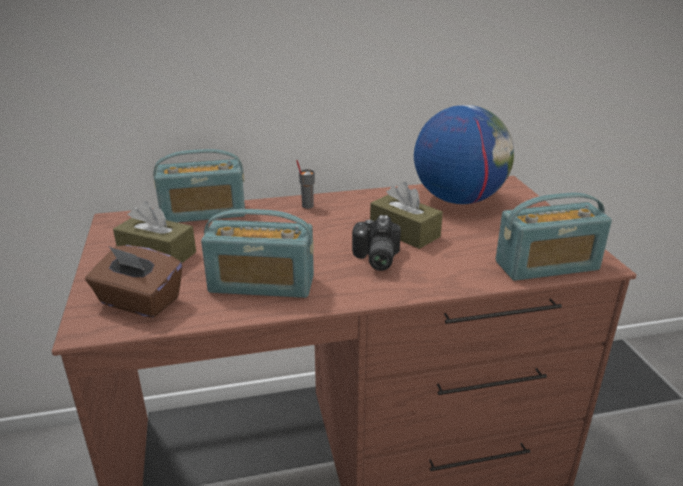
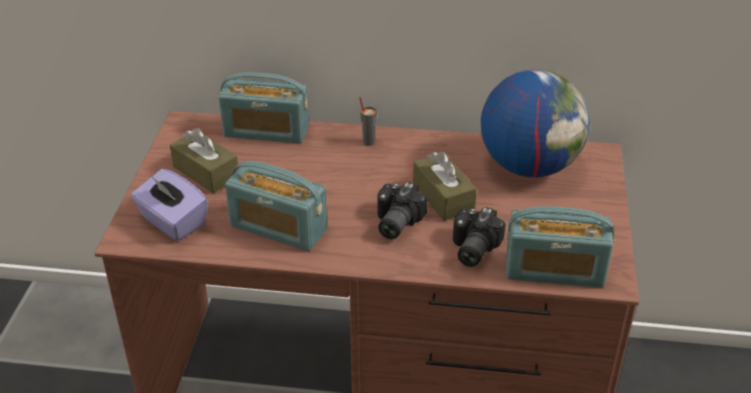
camera: 20 degrees right, 10 degrees up
(139, 302) = (172, 222): brown tissue box -> purple tissue box
(461, 264) = (471, 249): none -> camera

